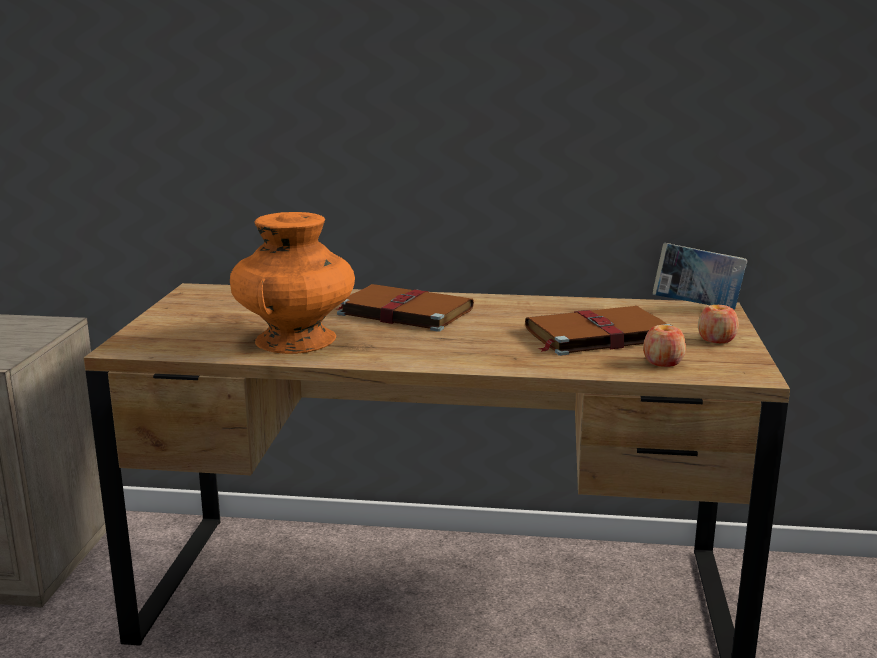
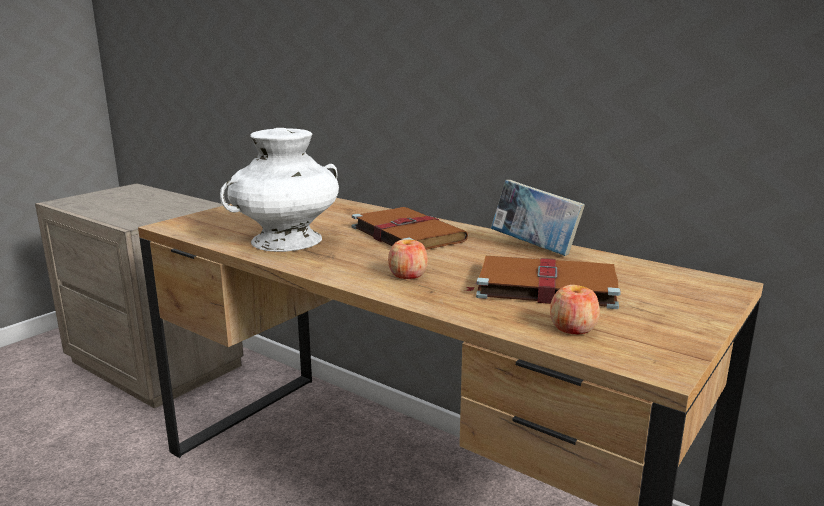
camera: 30 degrees right, 0 degrees up
(295, 340) = (286, 241): orange vase -> white vase
(696, 308) = (699, 280): book -> book (534, 249)
(716, 339) = (674, 317): apple -> apple (408, 275)

